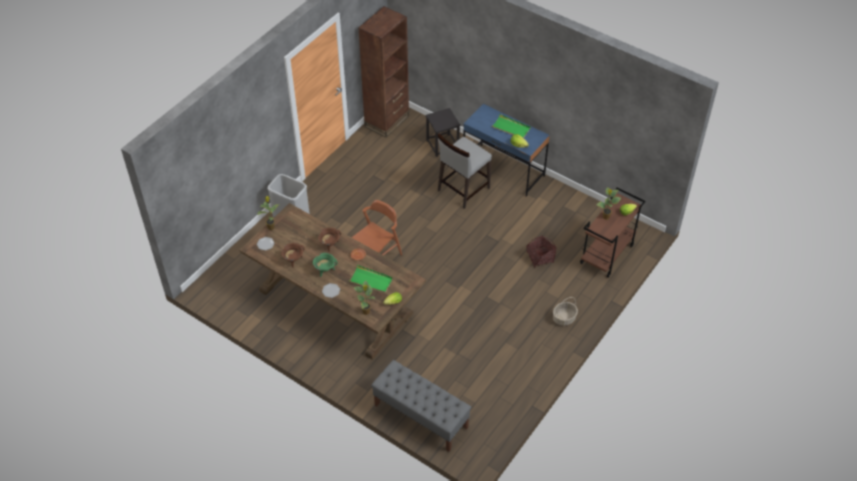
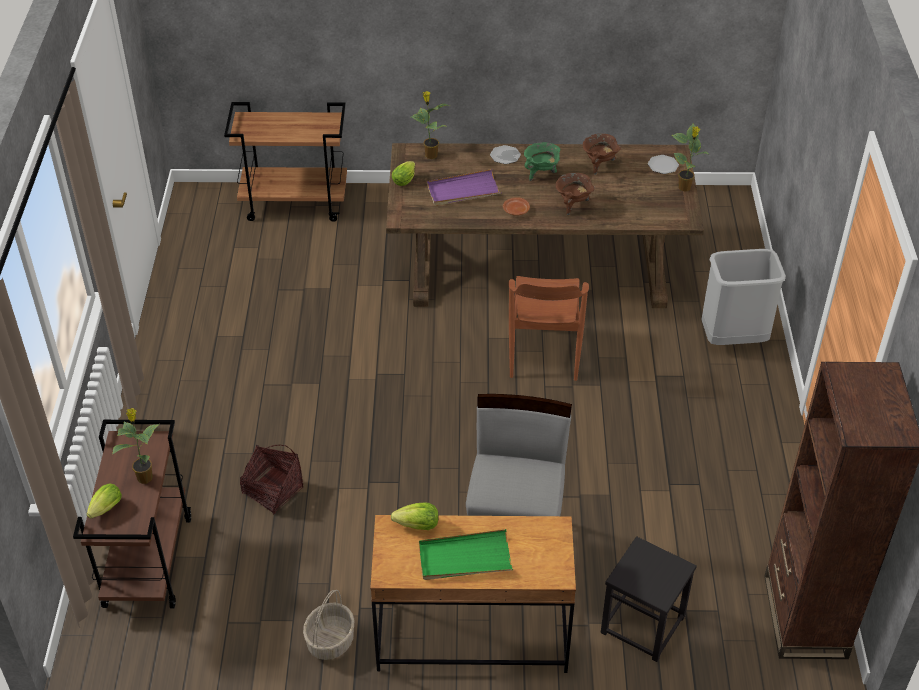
camera: 145 degrees right, 5 degrees down
(371, 280) = (463, 190): green tray -> purple tray
(420, 416) = (295, 203): grey bench -> brown cart
(503, 170) = (471, 635): blue desk -> brown desk
(564, 318) = (168, 411): basket -> basket (330, 640)

